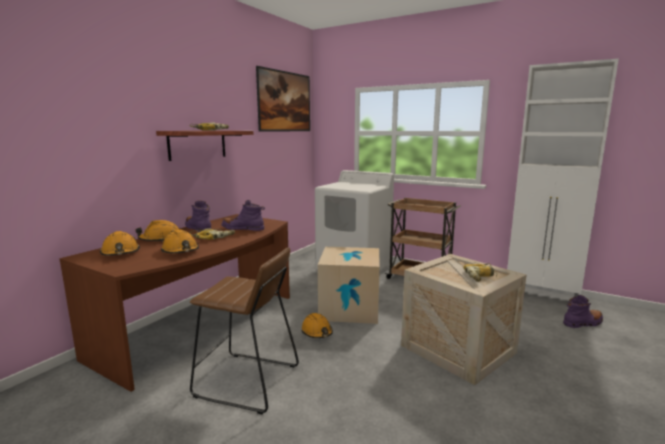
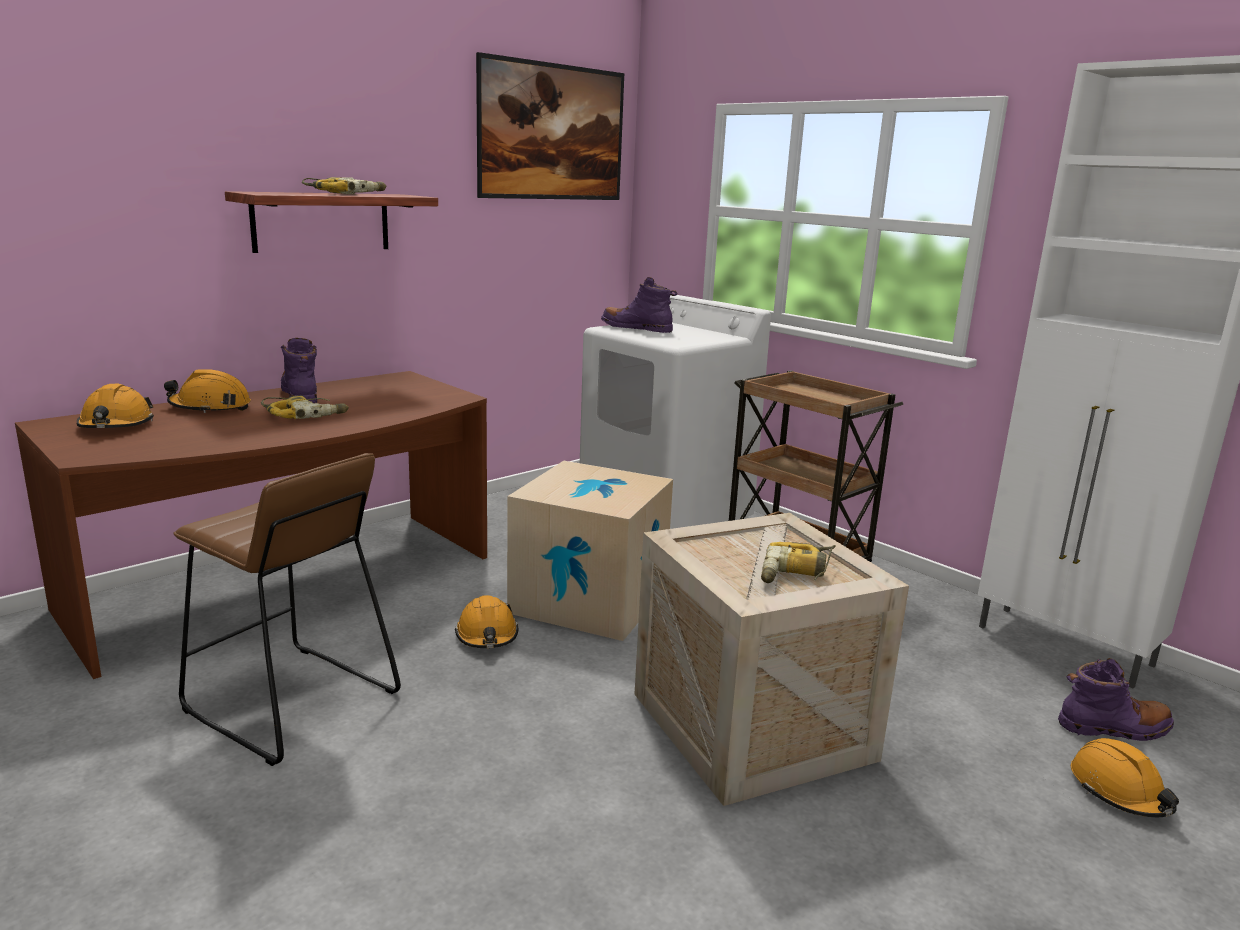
camera: 15 degrees right, 5 degrees up
(180, 251) = (217, 434): orange hard hat -> orange hard hat (1119, 792)
(243, 229) = (380, 404): purple boot -> purple boot (637, 329)

